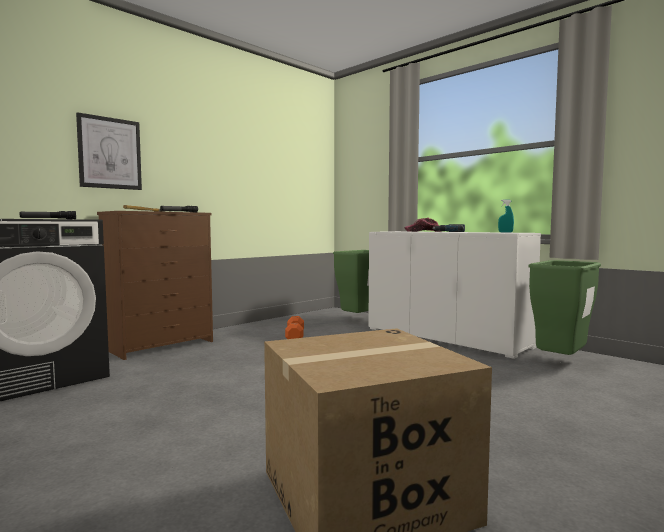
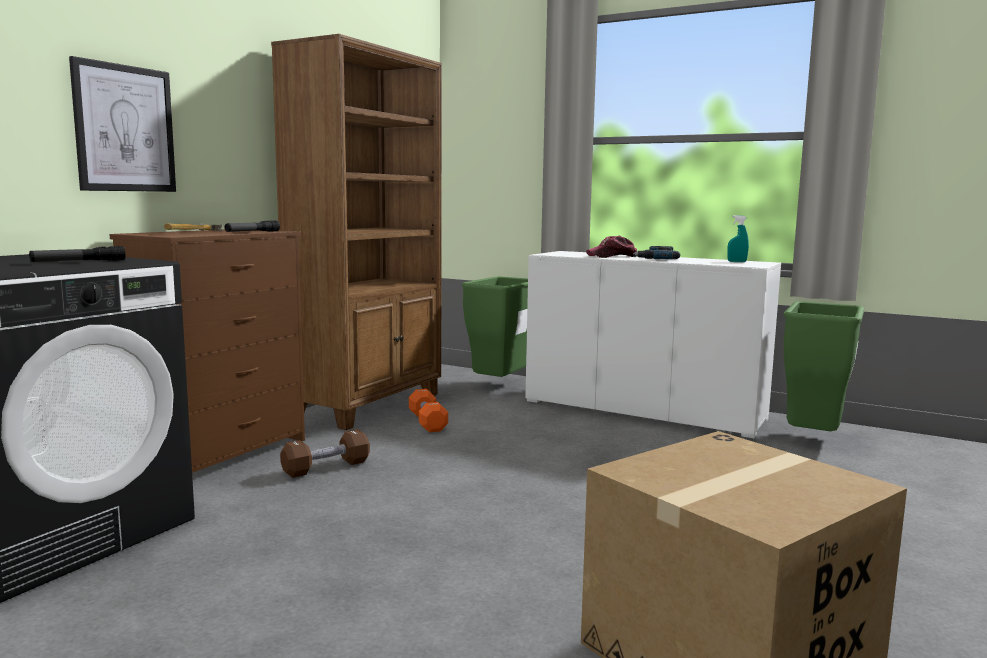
camera: 15 degrees left, 5 degrees up
(210, 356) = (326, 468): none -> brown dumbbell
(269, 326) = (369, 405): none -> brown bookcase

